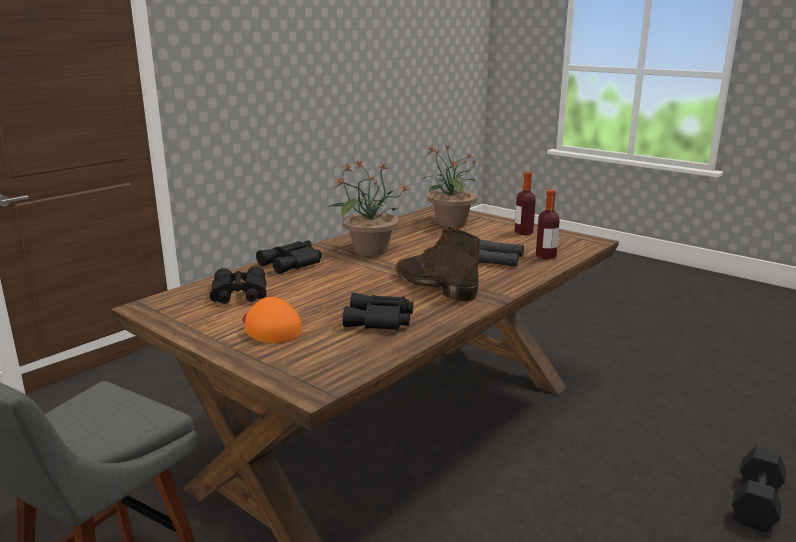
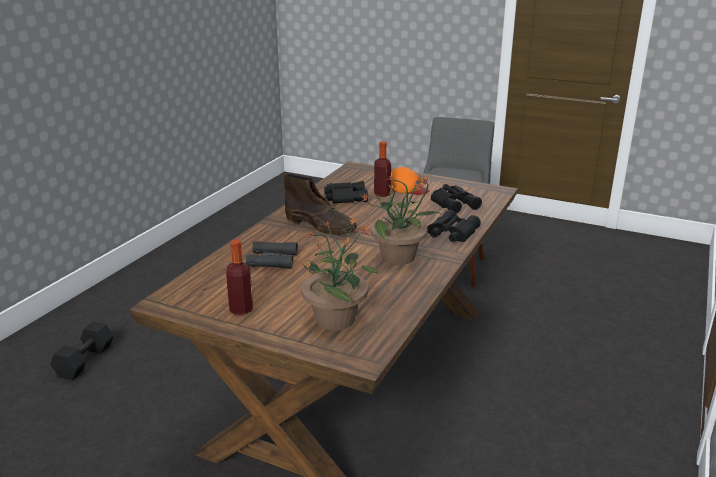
camera: 165 degrees right, 5 degrees up
(545, 256) = (223, 270): bottle -> bottle (382, 194)

